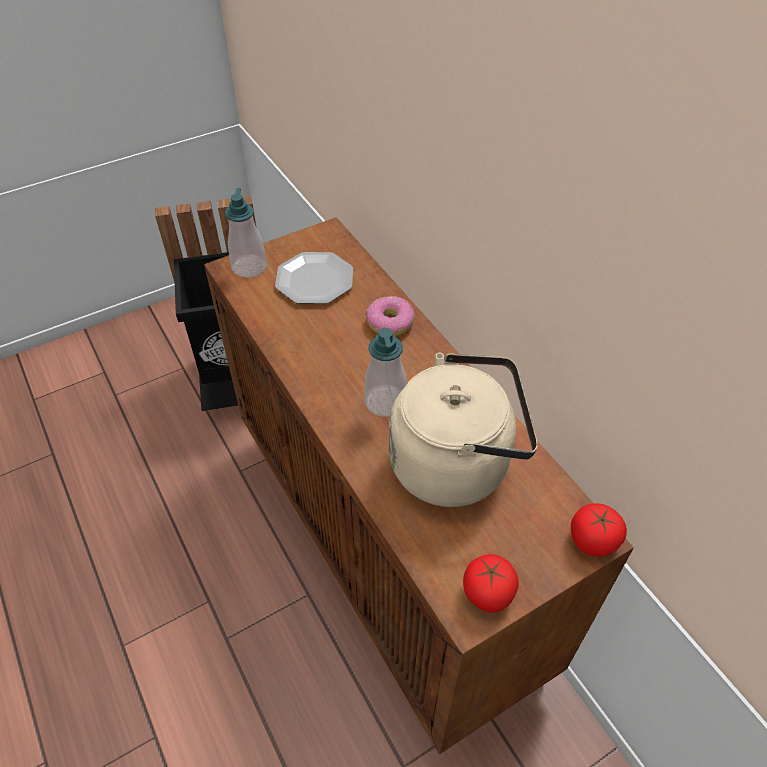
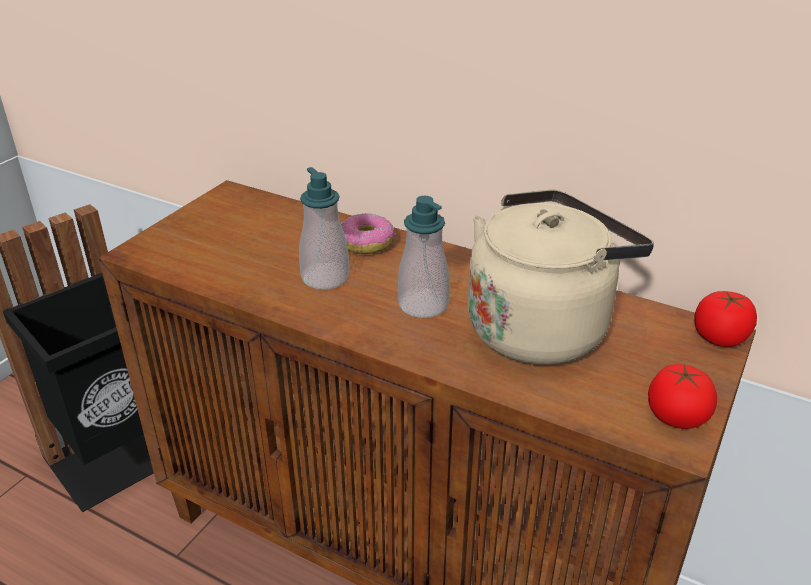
camera: 30 degrees left, 15 degrees down
(249, 267) = (161, 244): soap dispenser -> soap dispenser (325, 278)
(315, 281) = (251, 234): plate -> none

